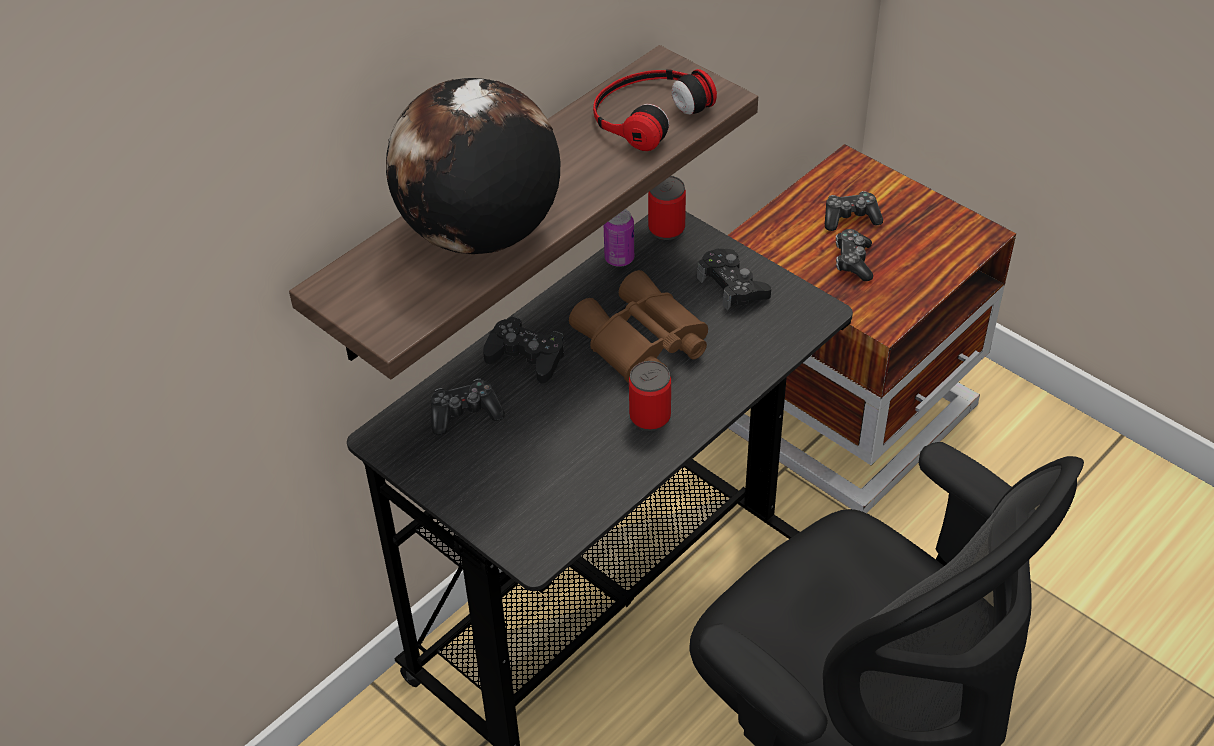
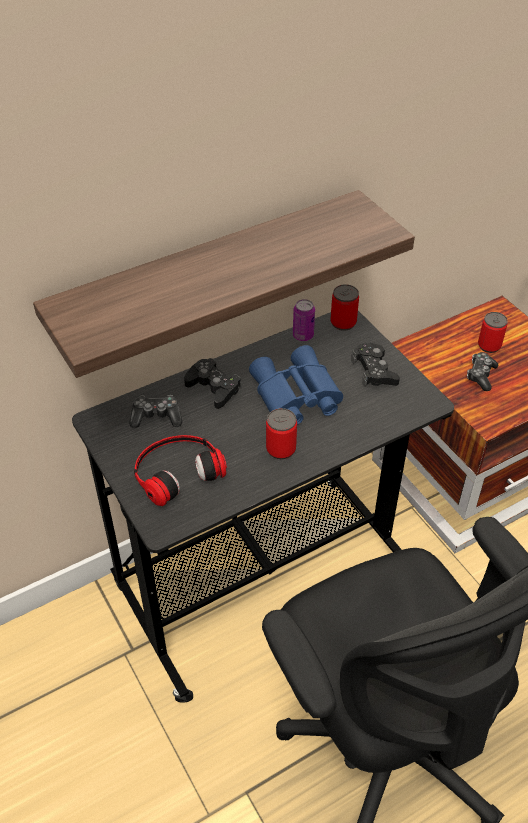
camera: 15 degrees right, 0 degrees up
(479, 233) = (177, 290): globe -> none
(641, 343) = (295, 396): brown binoculars -> blue binoculars
(647, 113) = (329, 233): headphones -> headphones (177, 470)
(850, 218) = (489, 345): game controller -> can

